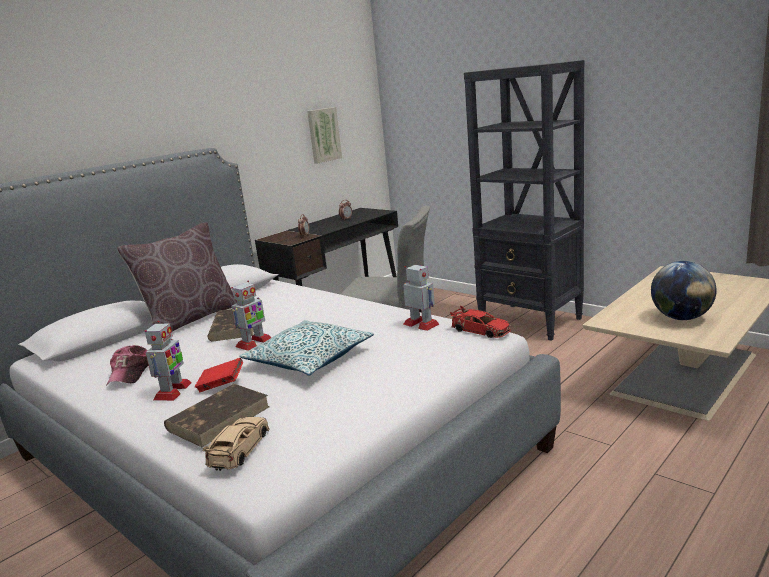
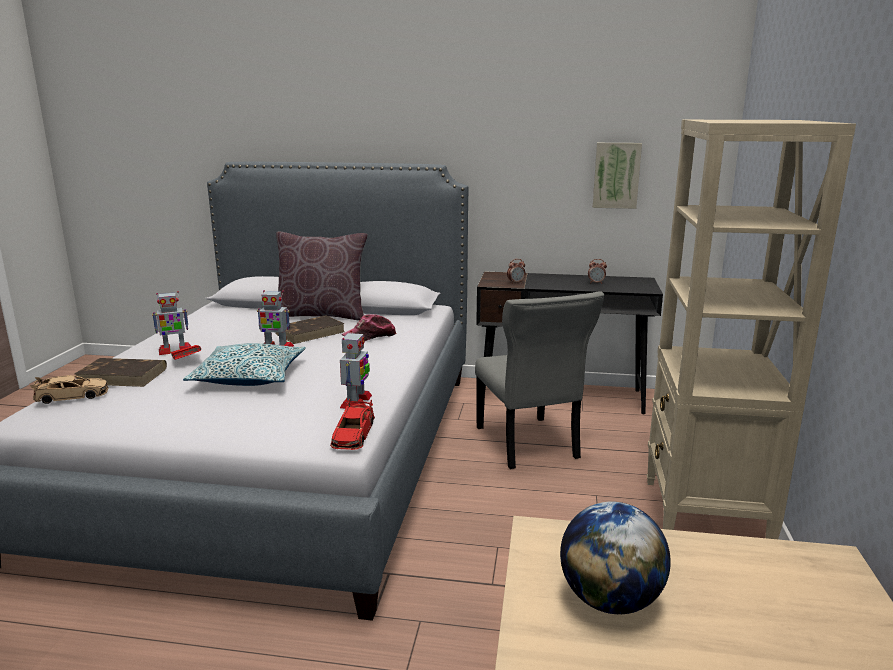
camera: 55 degrees right, 0 degrees up
(130, 373) = (207, 329): cap -> cap (370, 336)
(531, 322) = (703, 518): black bookcase -> beige bookcase

